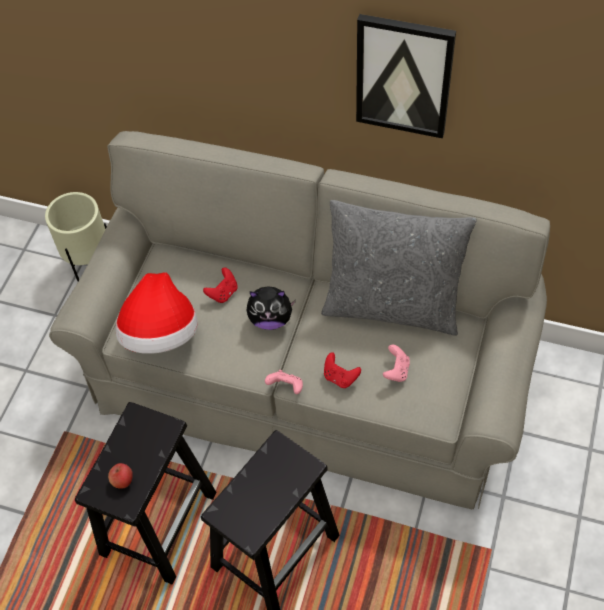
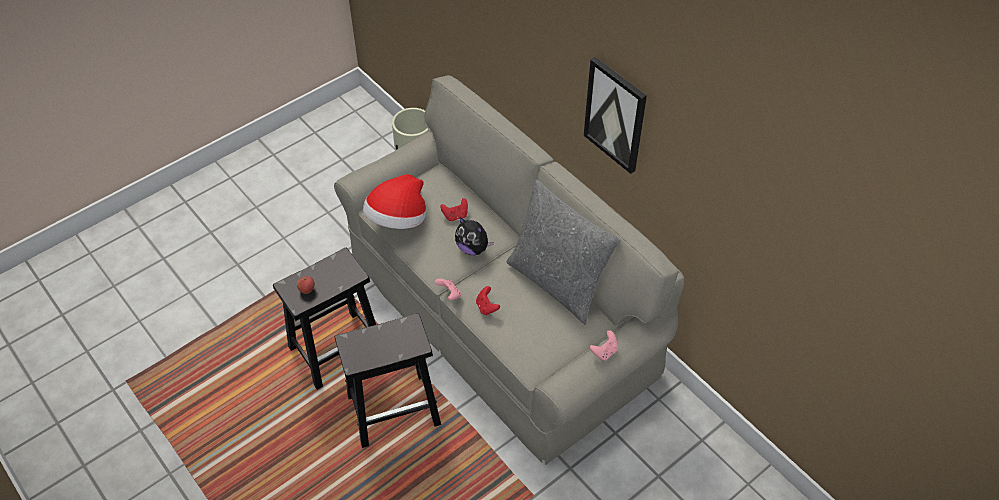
camera: 30 degrees right, 5 degrees down
(396, 371) = (525, 323): pink game controller -> pink game controller (604, 352)

